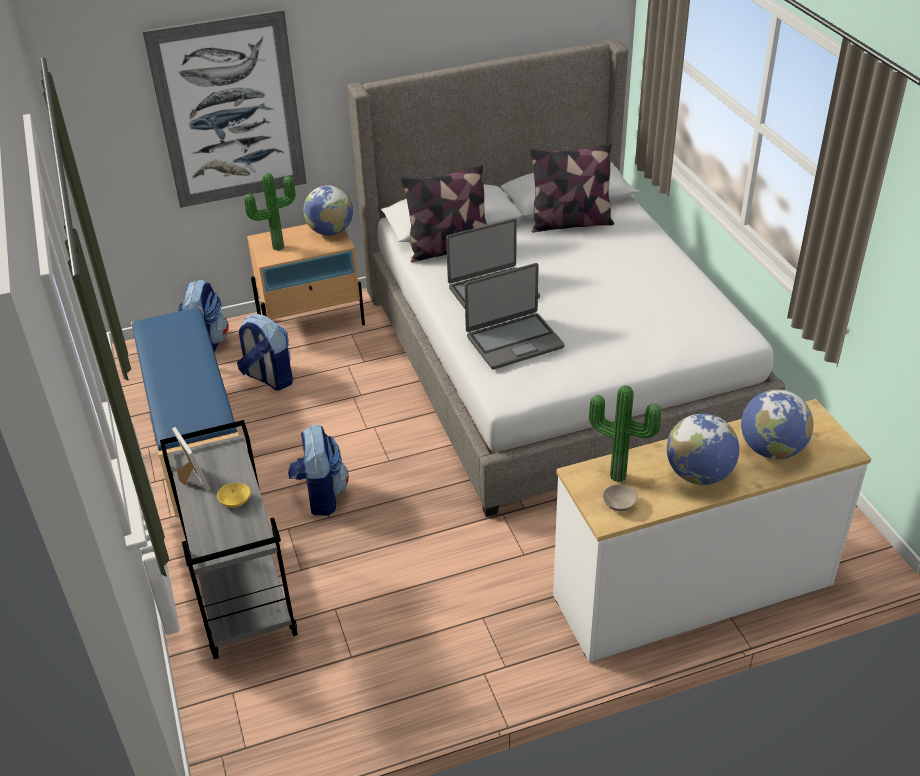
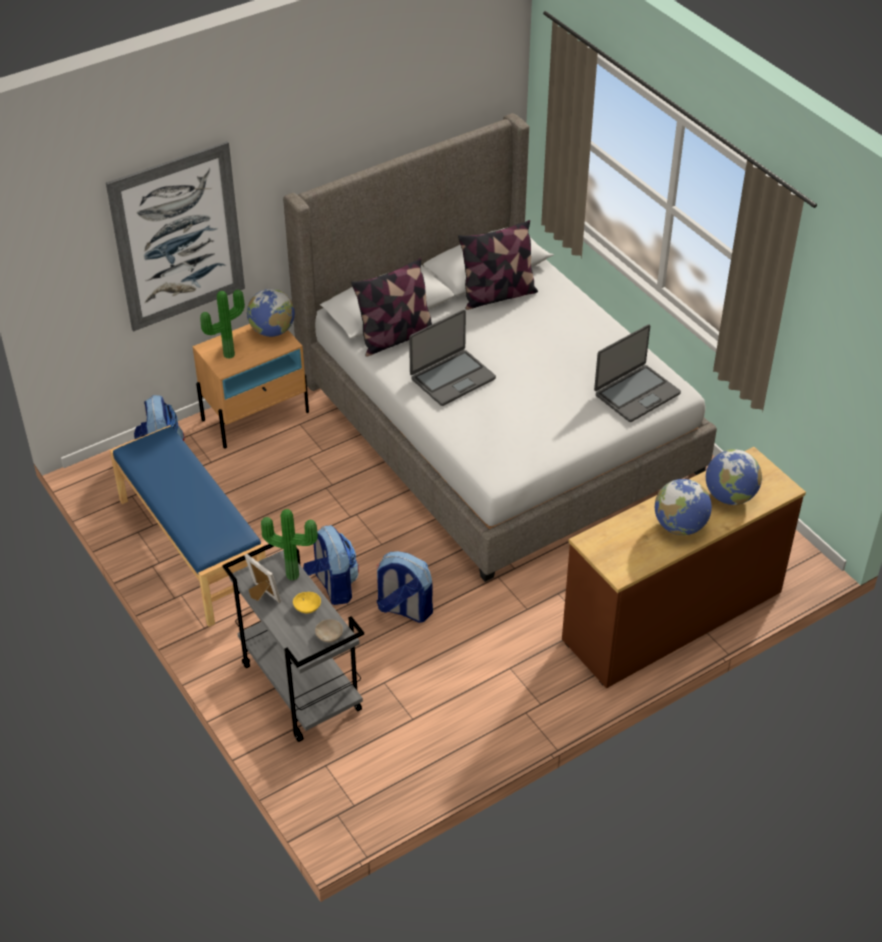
camera: 15 degrees left, 5 degrees up
(268, 378) = (238, 481): backpack -> backpack (404, 609)
(514, 341) = (488, 425): laptop -> laptop (636, 393)
(619, 474) = (618, 535): potted plant -> potted plant (293, 573)
(620, 504) = (627, 560): beige bowl -> beige bowl (330, 635)
(693, 591) = (673, 616): white dresser -> brown dresser

